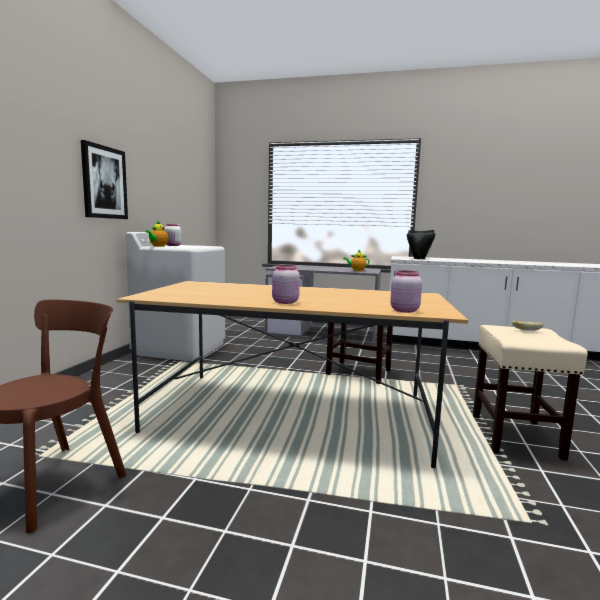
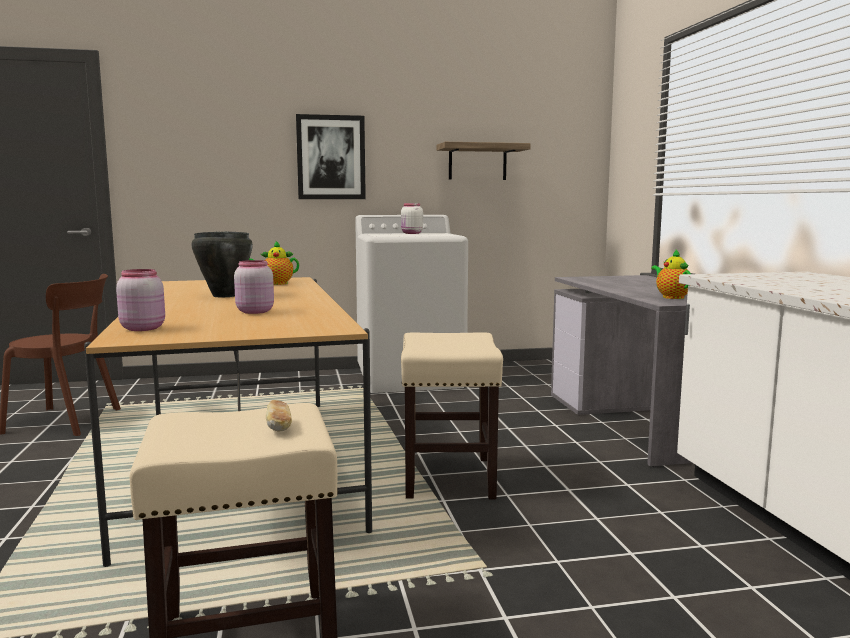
camera: 65 degrees right, 0 degrees up
(158, 246) = (375, 233): teapot -> teapot (275, 283)
(174, 196) = (477, 162): none -> shelf
(284, 302) = (173, 302): pink jar -> pink jar (254, 311)
(419, 259) = (768, 280): black cooking pot -> black cooking pot (224, 296)

